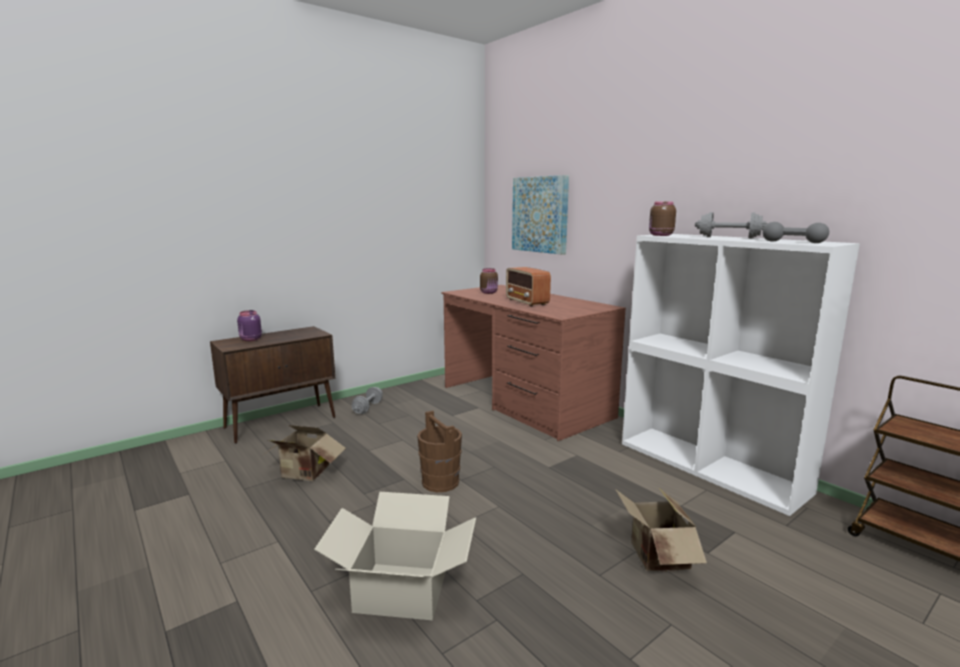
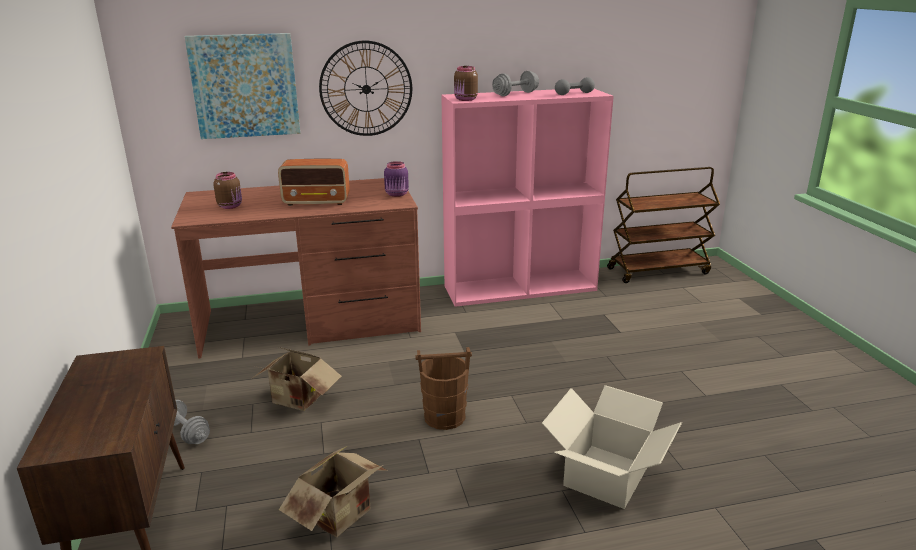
camera: 65 degrees left, 10 degrees up
(250, 339) = (81, 420): purple jar -> purple jar (397, 194)
(612, 223) = (366, 89): none -> wall clock
(655, 558) = (617, 352): cardboard box -> cardboard box (297, 401)
(711, 467) = (520, 288): white bookcase -> pink bookcase

